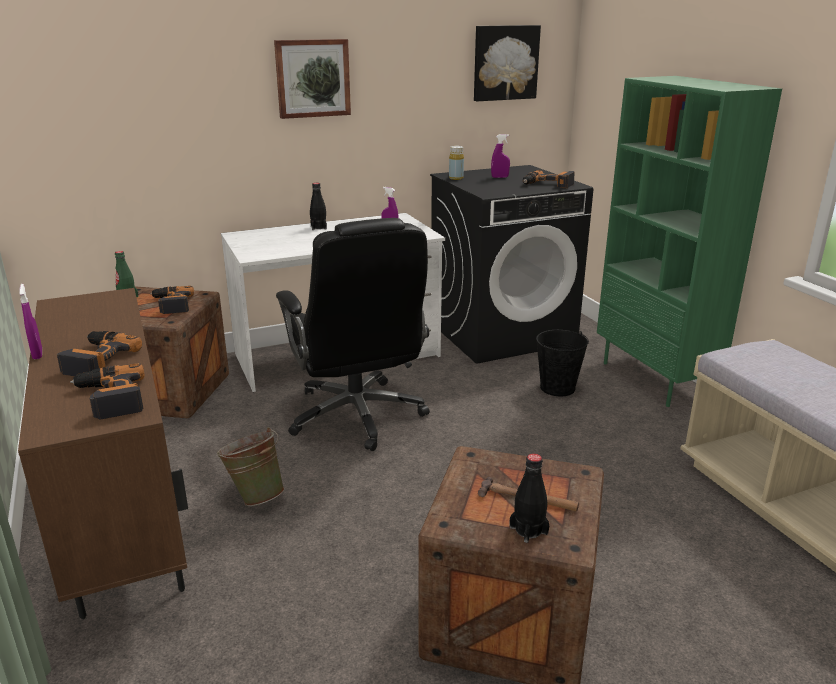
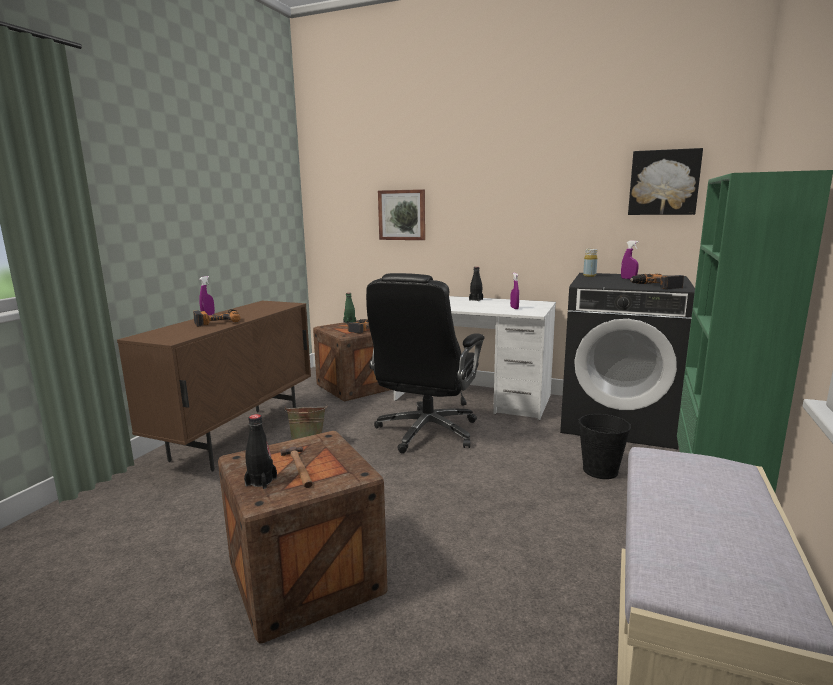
camera: 45 degrees right, 10 degrees down
(110, 398) = (182, 333): power drill -> none
(312, 78) = (489, 193): picture -> picture (402, 215)

